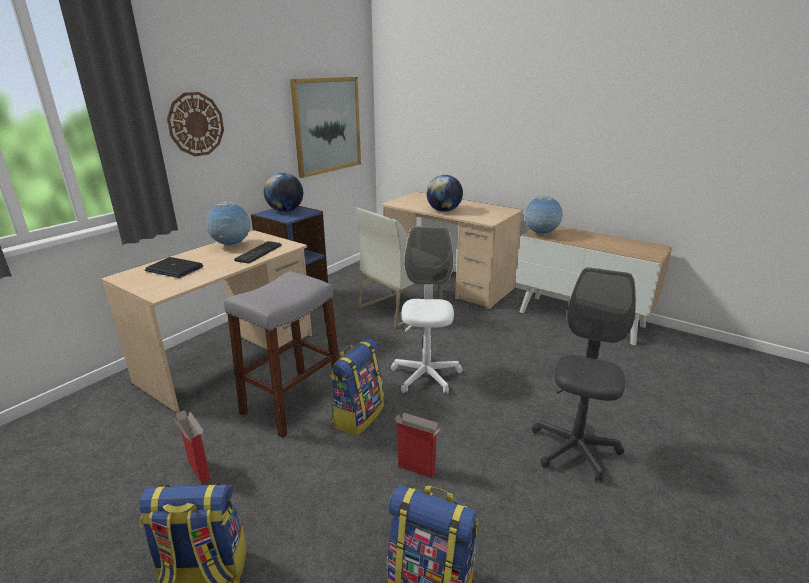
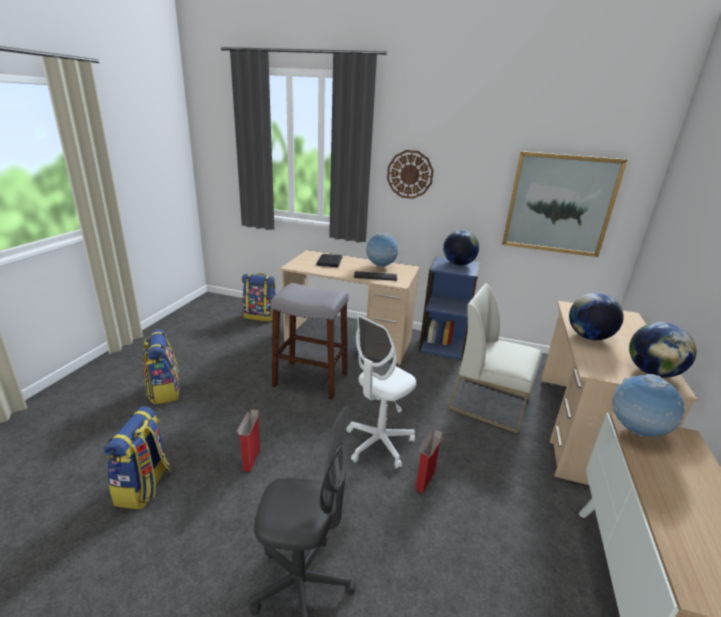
camera: 70 degrees right, 0 degrees up
(199, 470) = (237, 365): cardboard box -> cardboard box (425, 480)
(358, 416) = (306, 414): backpack -> backpack (261, 316)
(426, 376) = (379, 443): white office chair -> white office chair turned 150 degrees clockwise
(494, 210) = (652, 372): none -> globe

